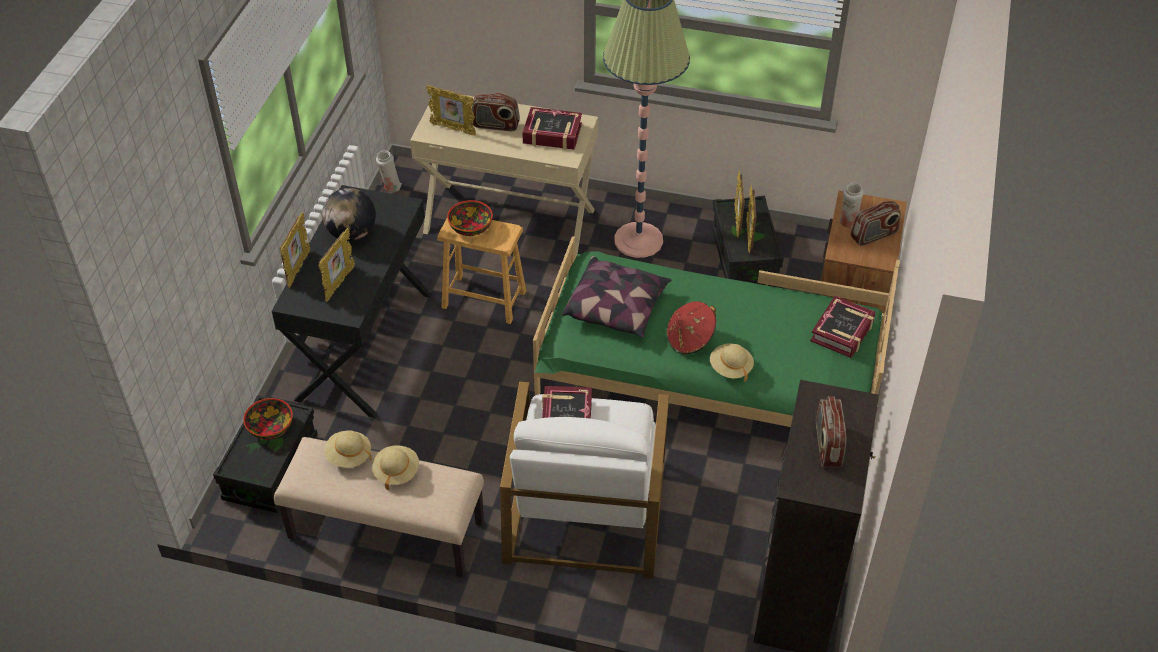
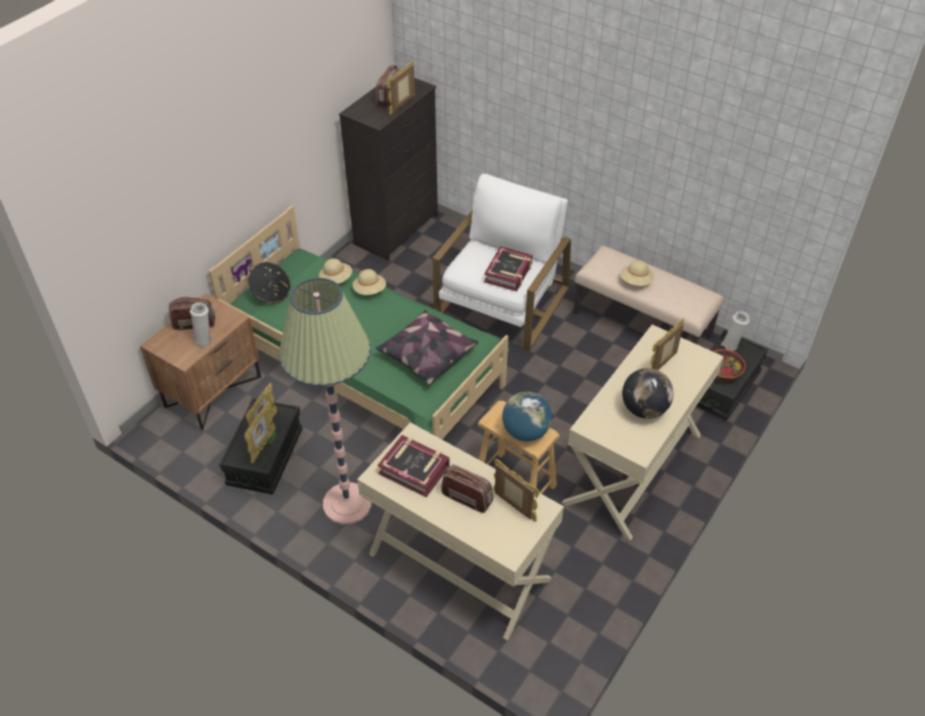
camera: 160 degrees left, 0 degrees up
(298, 269) = (697, 387): picture frame -> picture frame (403, 106)
(349, 456) = (668, 299): beige hat -> beige hat (336, 279)
(364, 345) = (634, 468): black desk -> beige desk
(390, 187) = (571, 654): white vase -> white vase (731, 345)
(471, 228) = (525, 432): bowl -> globe
(690, 339) = (385, 316): red hat -> none
(842, 332) = (271, 293): book -> black hat

